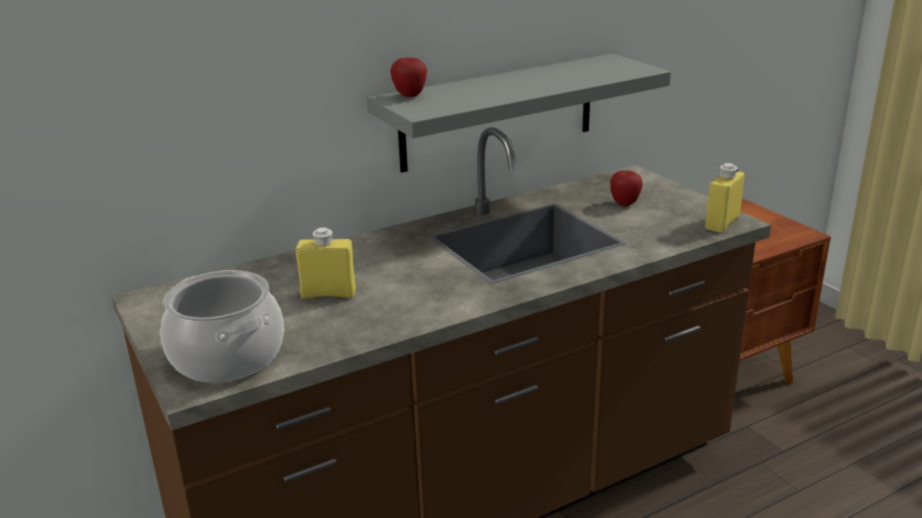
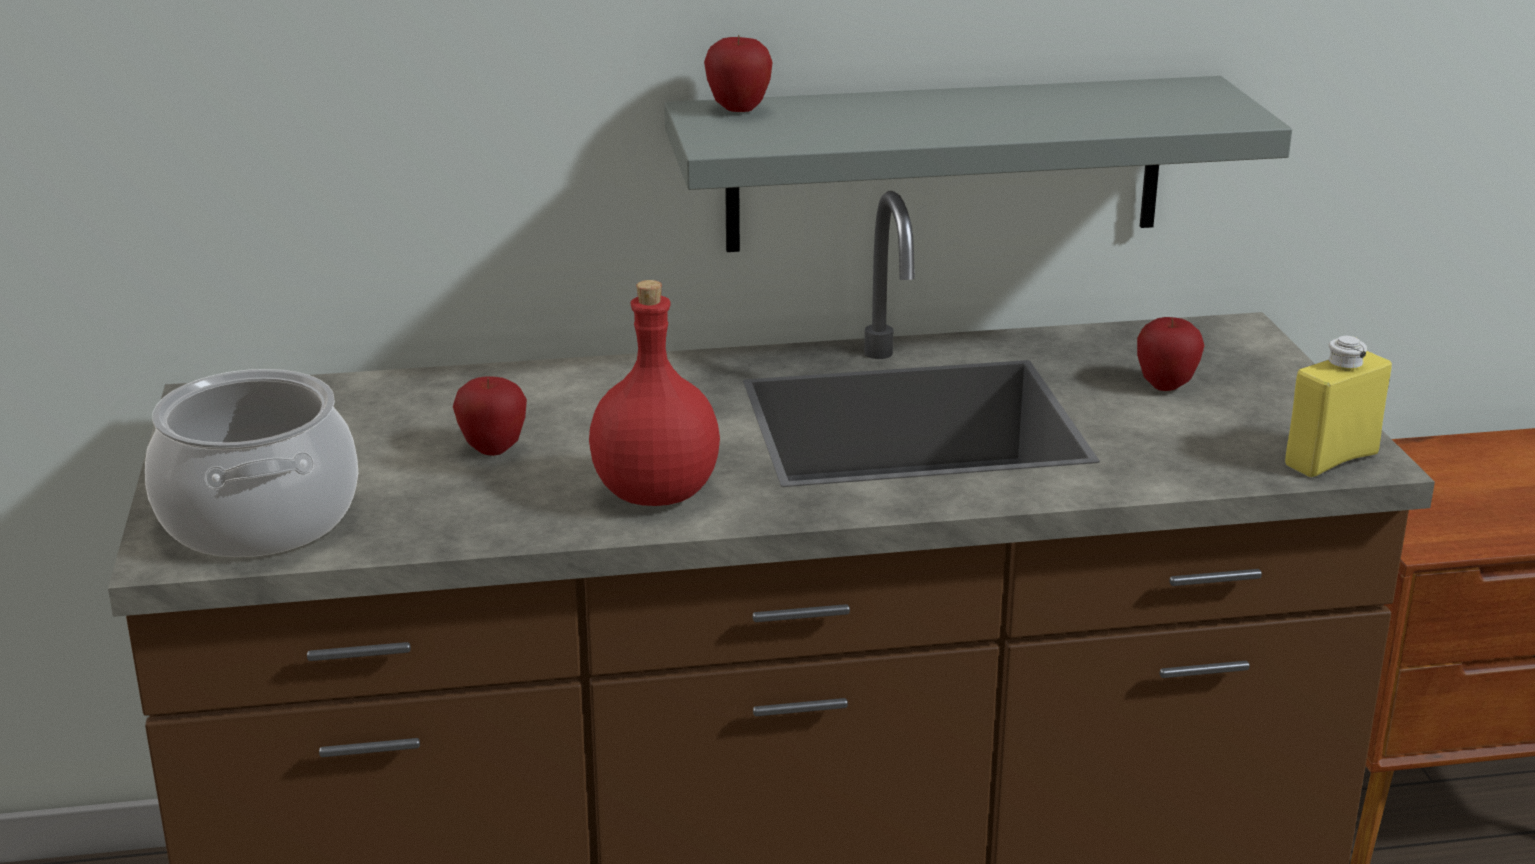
camera: 20 degrees right, 0 degrees up
(328, 294) = (493, 449): yellow bottle -> apple
(431, 299) = (653, 493): none -> red bottle

